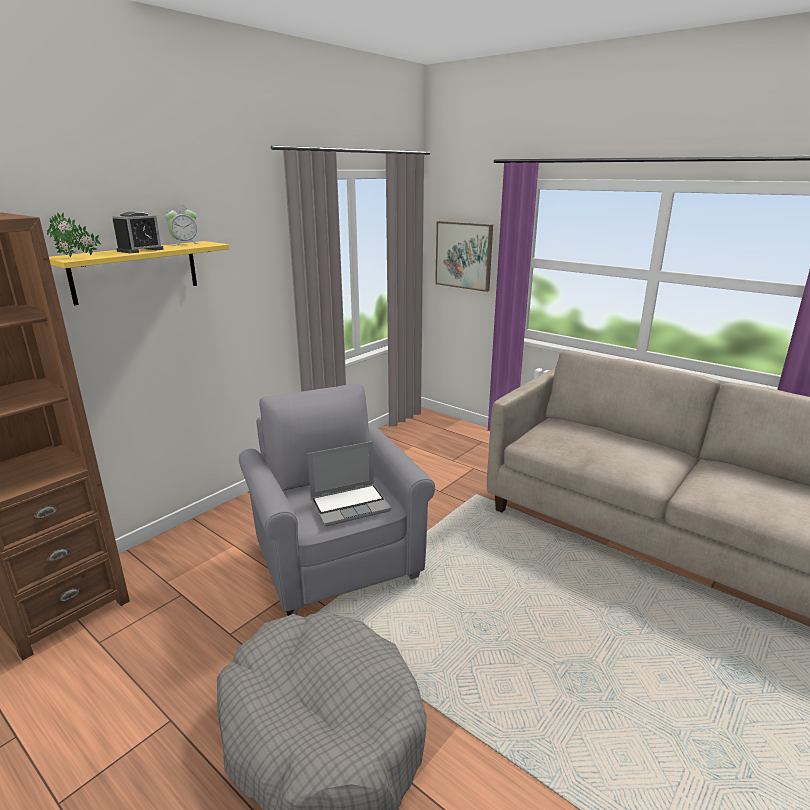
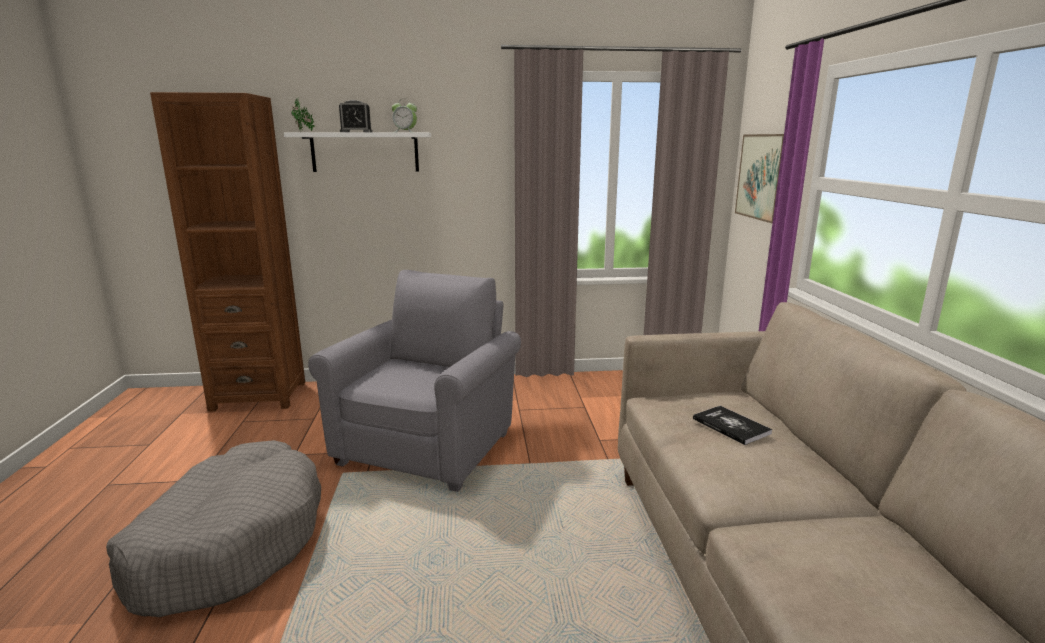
camera: 45 degrees right, 5 degrees down
(135, 271) = (365, 152): yellow shelf -> white shelf
(350, 505) = (410, 384): laptop -> none
(599, 441) = (731, 426): none -> book

